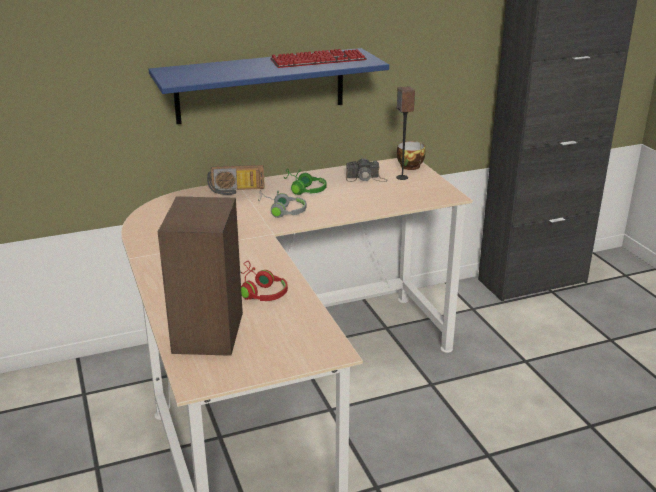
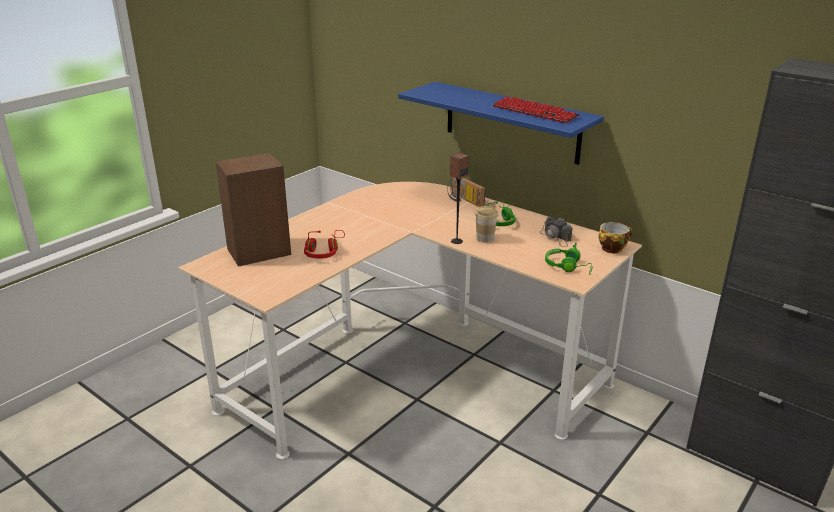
camera: 60 degrees right, 0 degrees up
(281, 211) = (451, 224): grey headphones -> none
(331, 205) = (485, 238): none -> cup
(401, 177) = (581, 251): speaker -> speaker (456, 241)
(423, 191) = (568, 267): none -> green headphones

